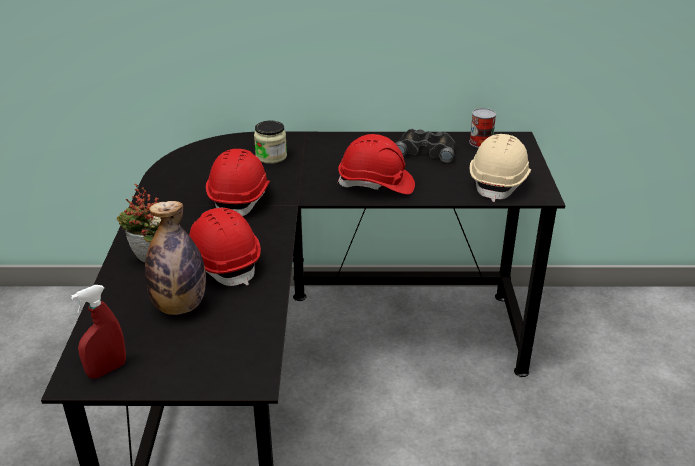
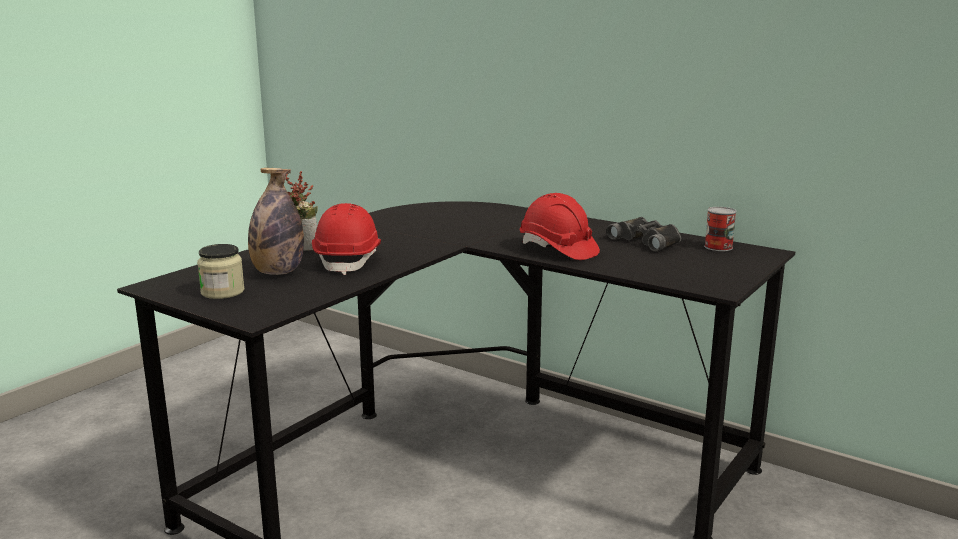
camera: 35 degrees right, 15 degrees down
(107, 370) = (176, 287): red spray bottle -> none
(240, 198) = (427, 234): red hard hat -> none
(271, 156) = (495, 218): jar -> jar (222, 292)
(499, 182) = (688, 273): beige hard hat -> none

